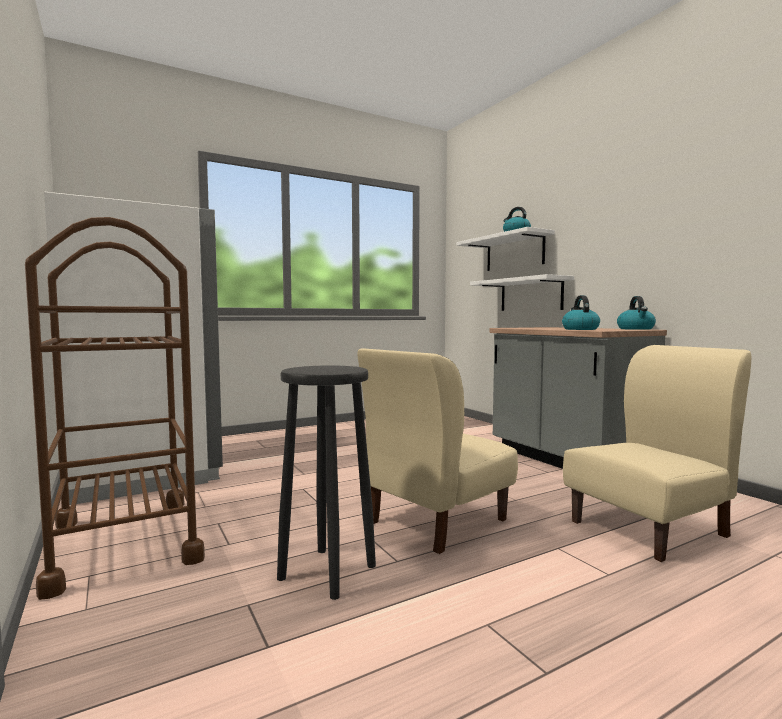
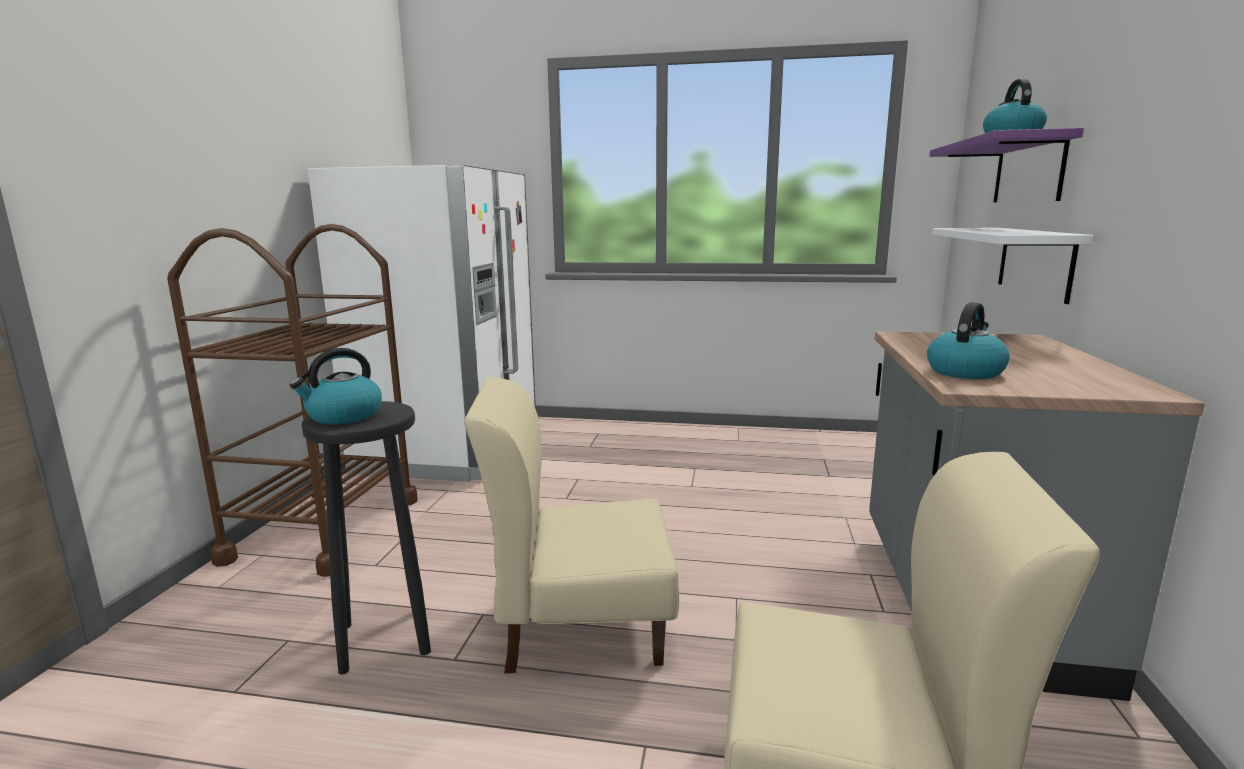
camera: 40 degrees right, 10 degrees up
(514, 252) = (1028, 171): white shelf -> purple shelf
(636, 329) = (1125, 387): kettle -> kettle (343, 416)

